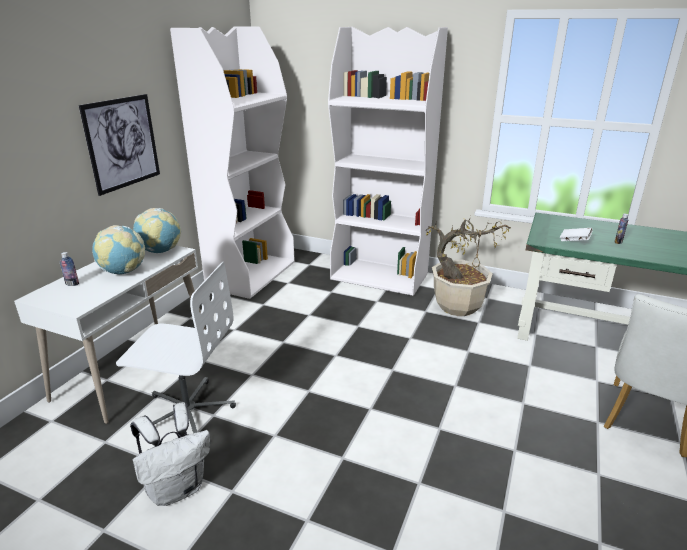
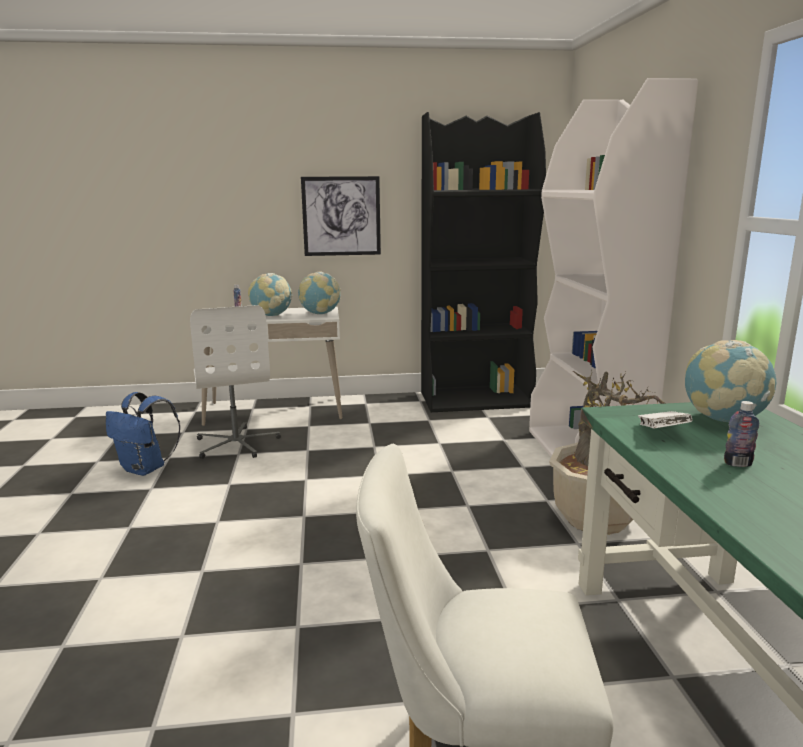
camera: 60 degrees right, 10 degrees down
(177, 488) = (146, 469): white backpack -> blue backpack
(252, 274) = (476, 399): white bookcase -> black bookcase
(562, 225) = (723, 420): none -> globe

